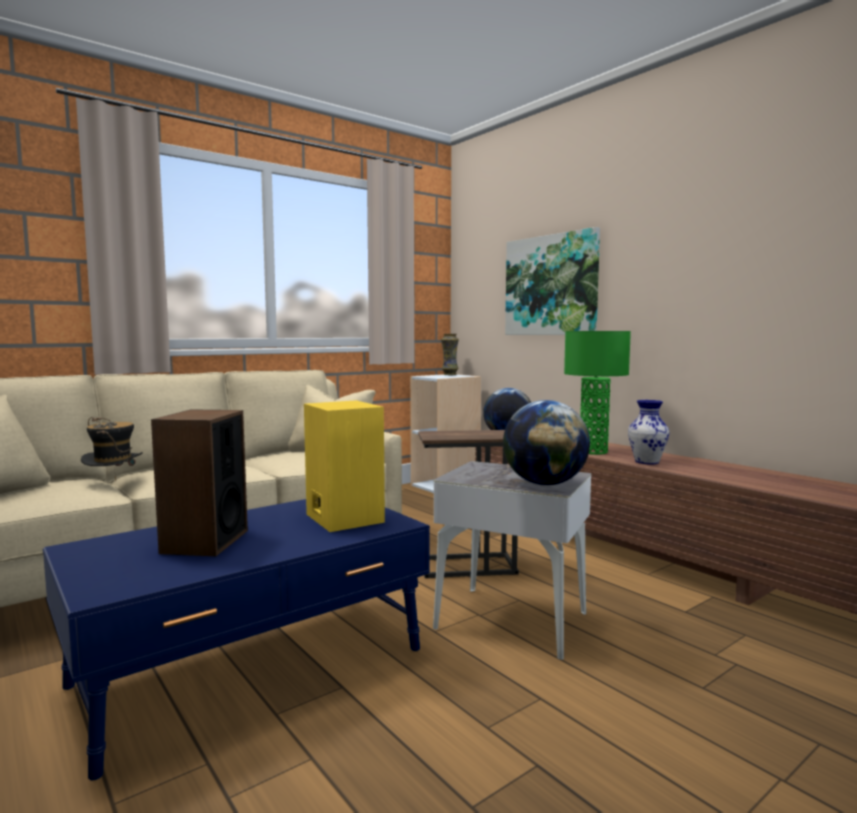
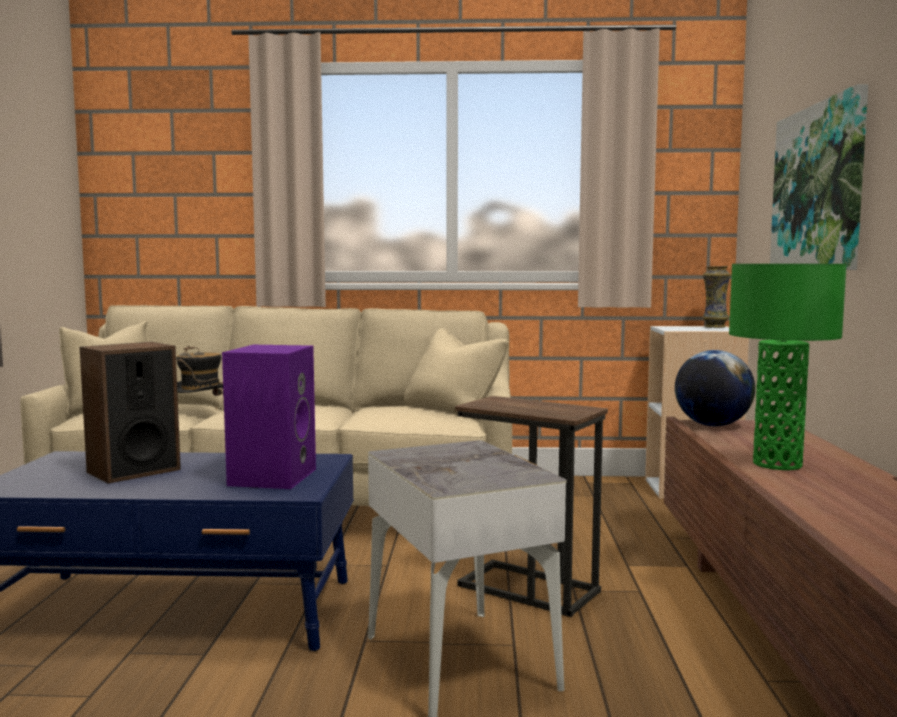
camera: 40 degrees right, 0 degrees up
(342, 518) = (272, 476): yellow speaker -> purple speaker
(544, 484) = (458, 479): globe -> none
(646, 462) = (818, 493): vase -> none

